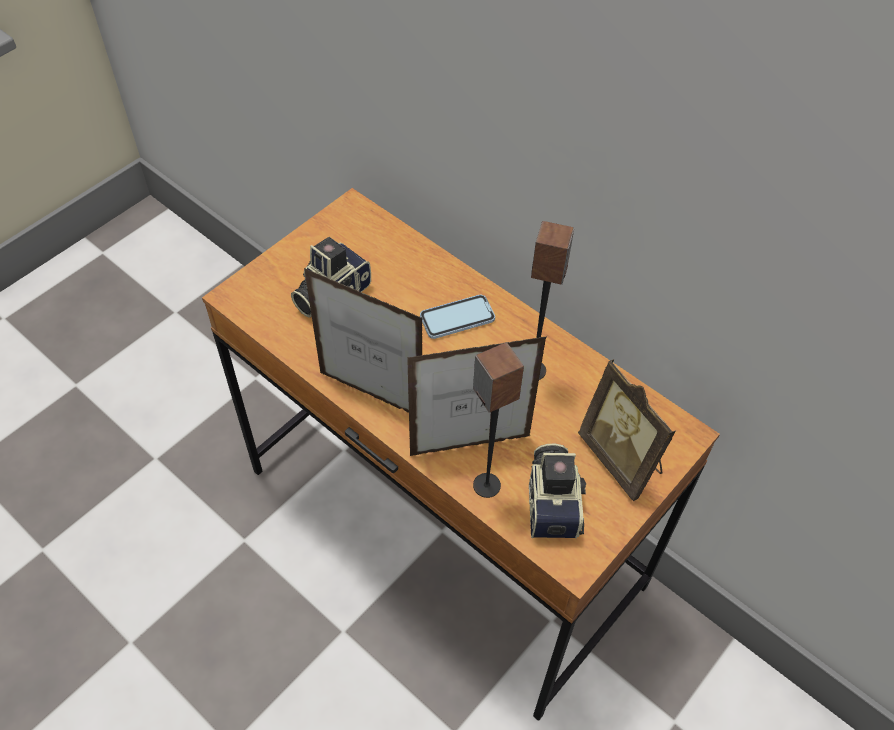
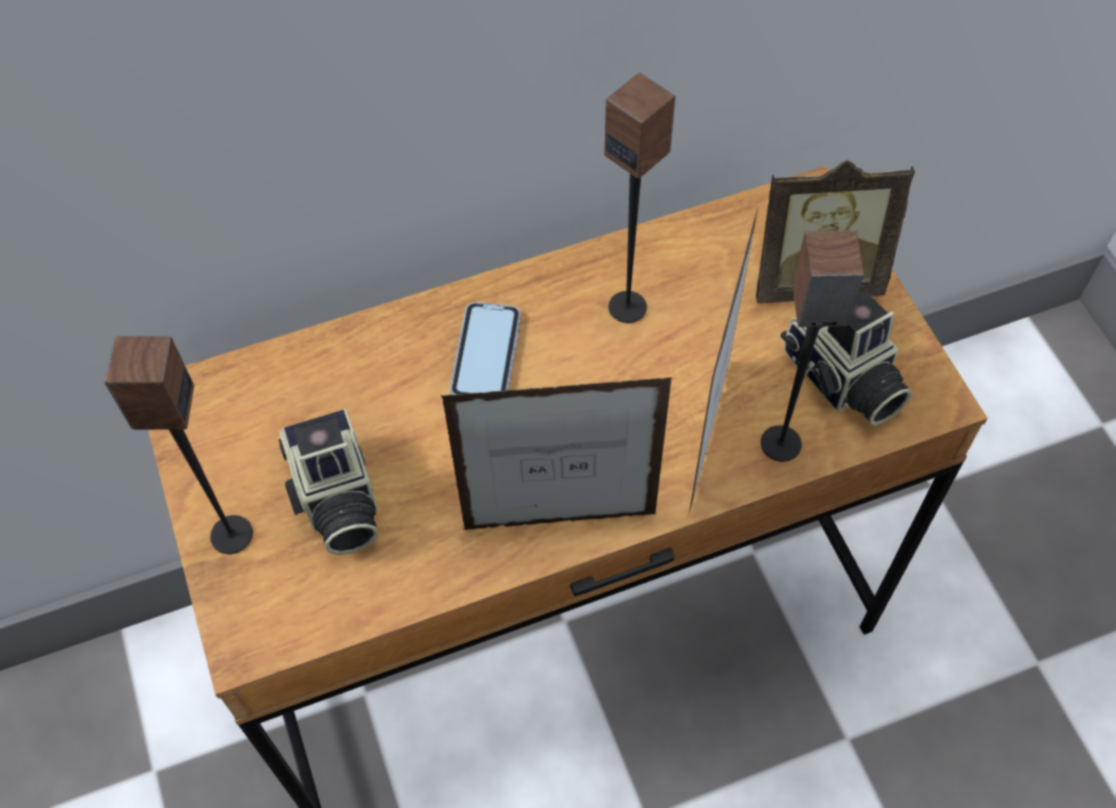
camera: 60 degrees left, 5 degrees up
(287, 263) = (230, 534): none -> speaker
(371, 395) = (559, 522): picture frame -> picture frame turned 150 degrees counterclockwise
(553, 502) = (841, 380): camera -> camera turned 150 degrees counterclockwise

